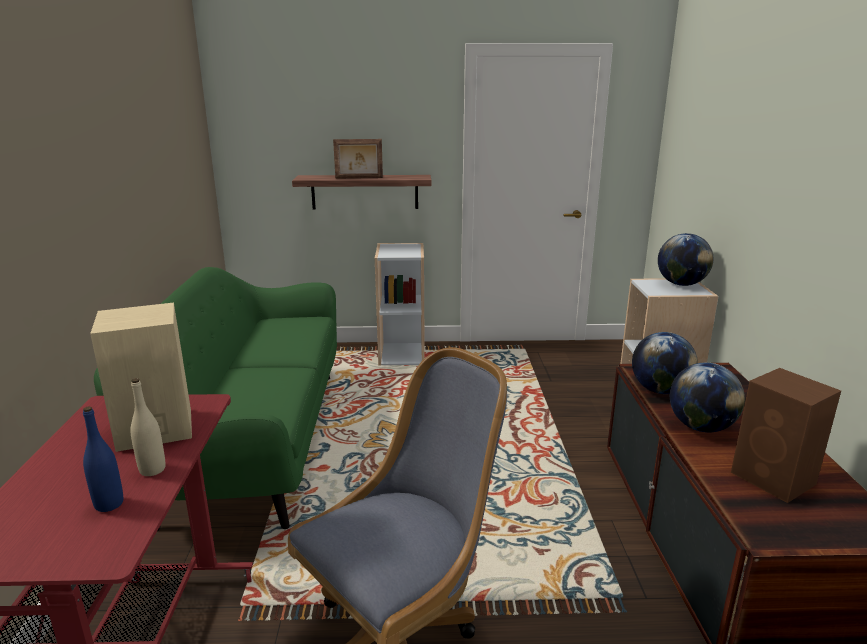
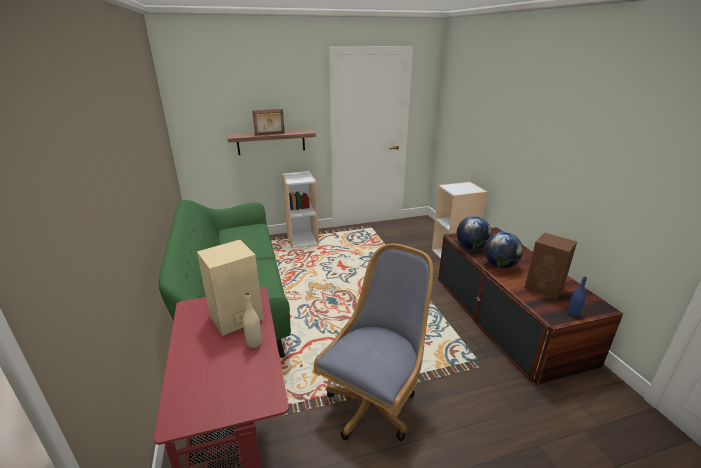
camera: 15 degrees left, 5 degrees up
(109, 504) = (244, 369): blue bottle -> blue bottle (573, 313)
(681, 284) = (466, 186): globe -> none

